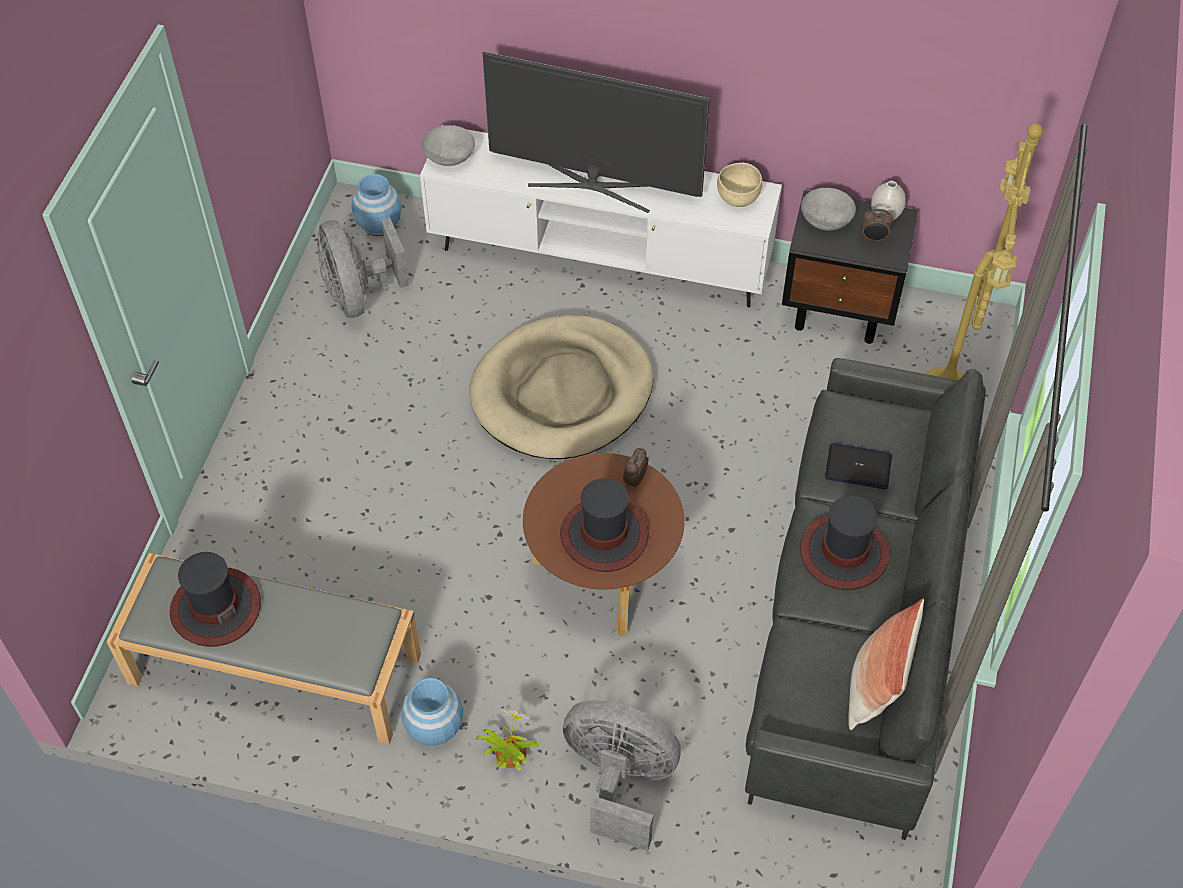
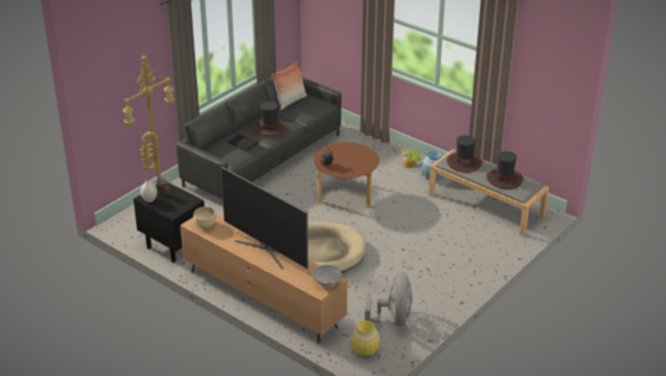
camera: 155 degrees left, 20 degrees down
(379, 225) = (365, 351): blue vase -> yellow vase
(599, 259) = (263, 299): white tv stand -> brown tv stand
(604, 535) = (349, 155): hat -> hat (464, 162)
(619, 782) = (376, 149): grey fan -> none
(826, 222) = (176, 205): grey bowl -> none

